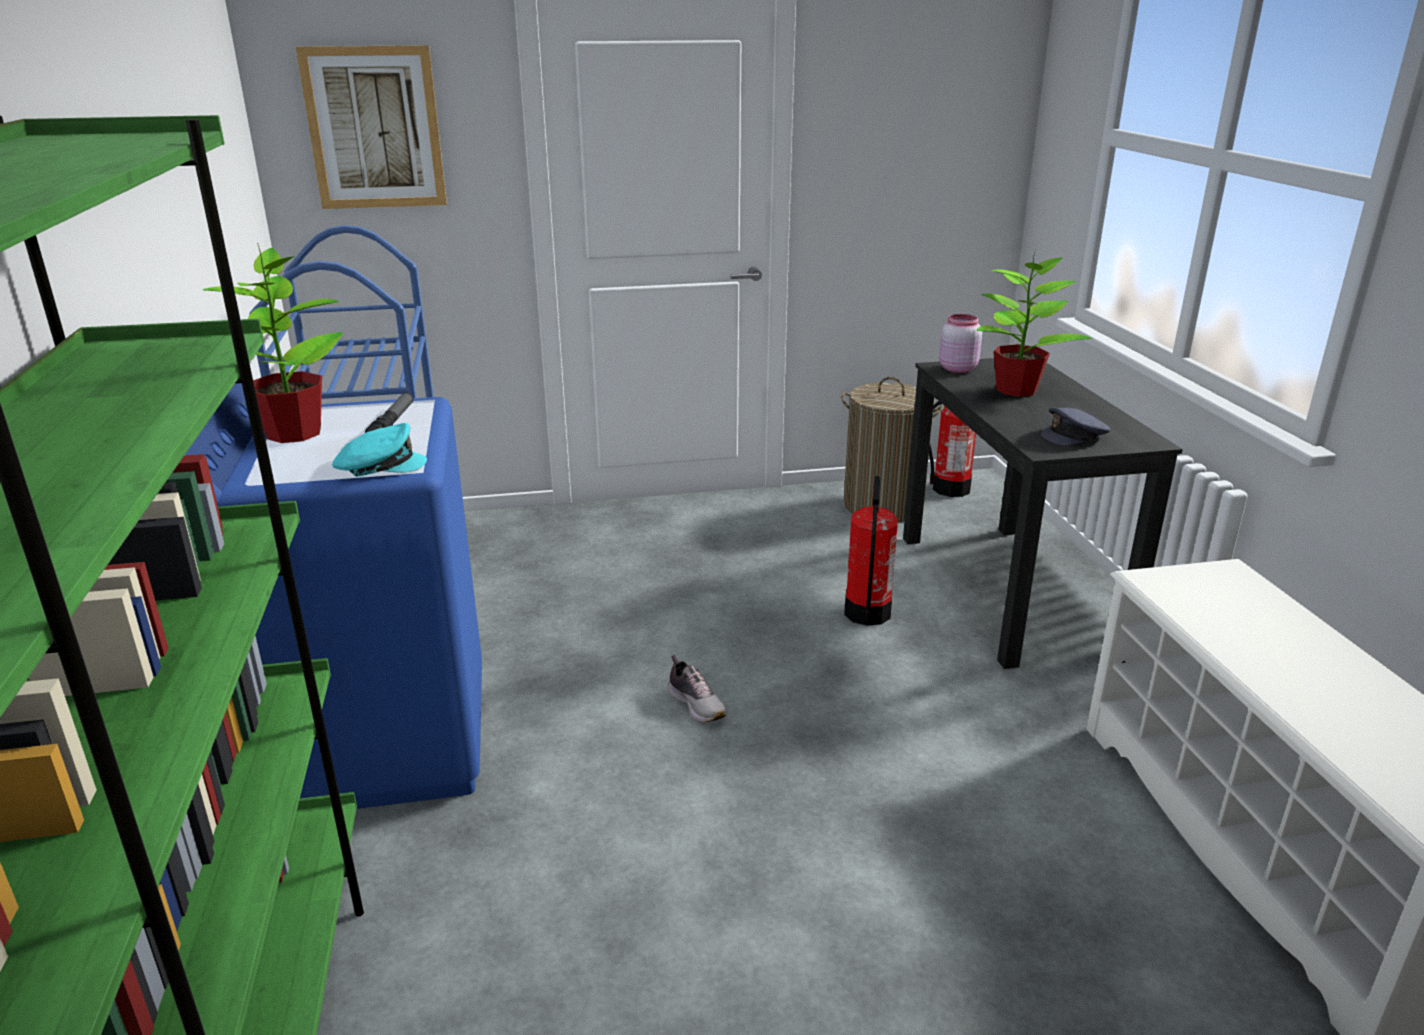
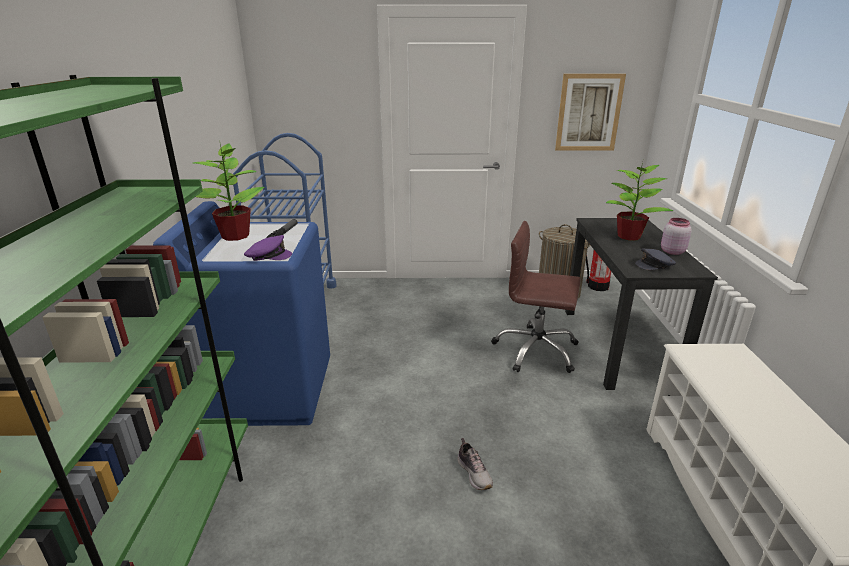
camera: 10 degrees right, 0 degrees up
(374, 128) = (306, 85): picture -> picture (589, 113)
(379, 466) = (268, 256): turquoise cap -> purple cap
(697, 704) = (434, 391): shoe -> shoe (474, 473)
(867, 613) = (536, 351): fire extinguisher -> brown office chair
(956, 368) = (598, 222): pink jar -> pink jar (671, 251)

